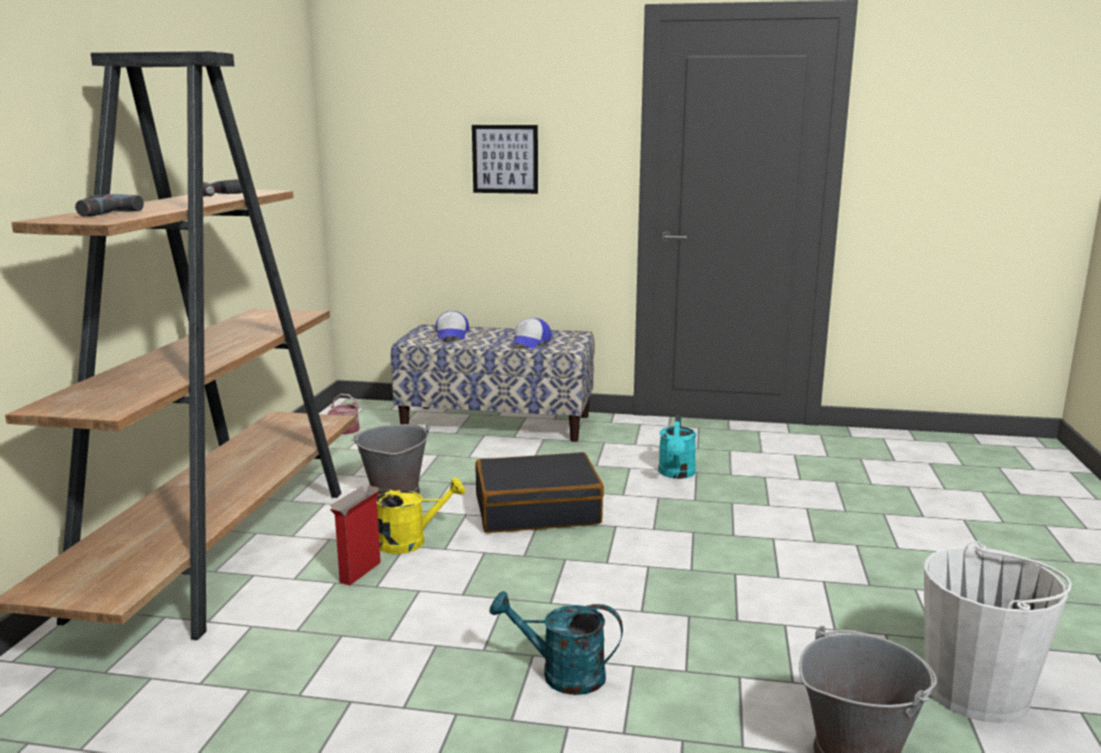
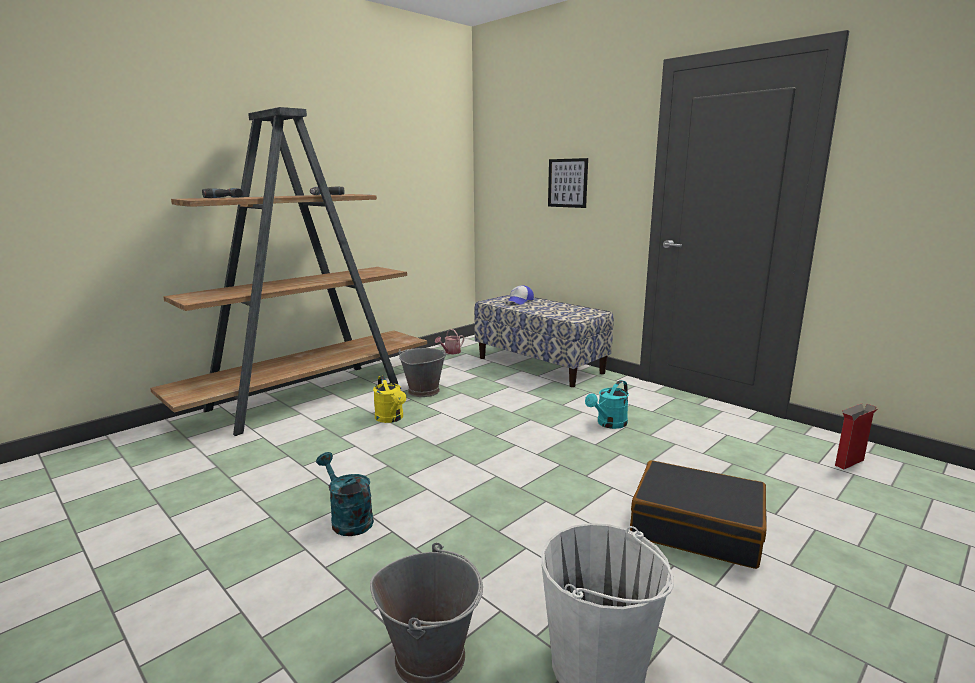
camera: 35 degrees right, 0 degrees up
(359, 573) = (343, 427): cardboard box -> cardboard box (849, 463)
(410, 541) = (391, 419): yellow watering can -> yellow watering can turned 45 degrees clockwise
(530, 342) = (556, 312): cap -> none
(537, 510) = (483, 421): black suitcase -> black suitcase (696, 527)

